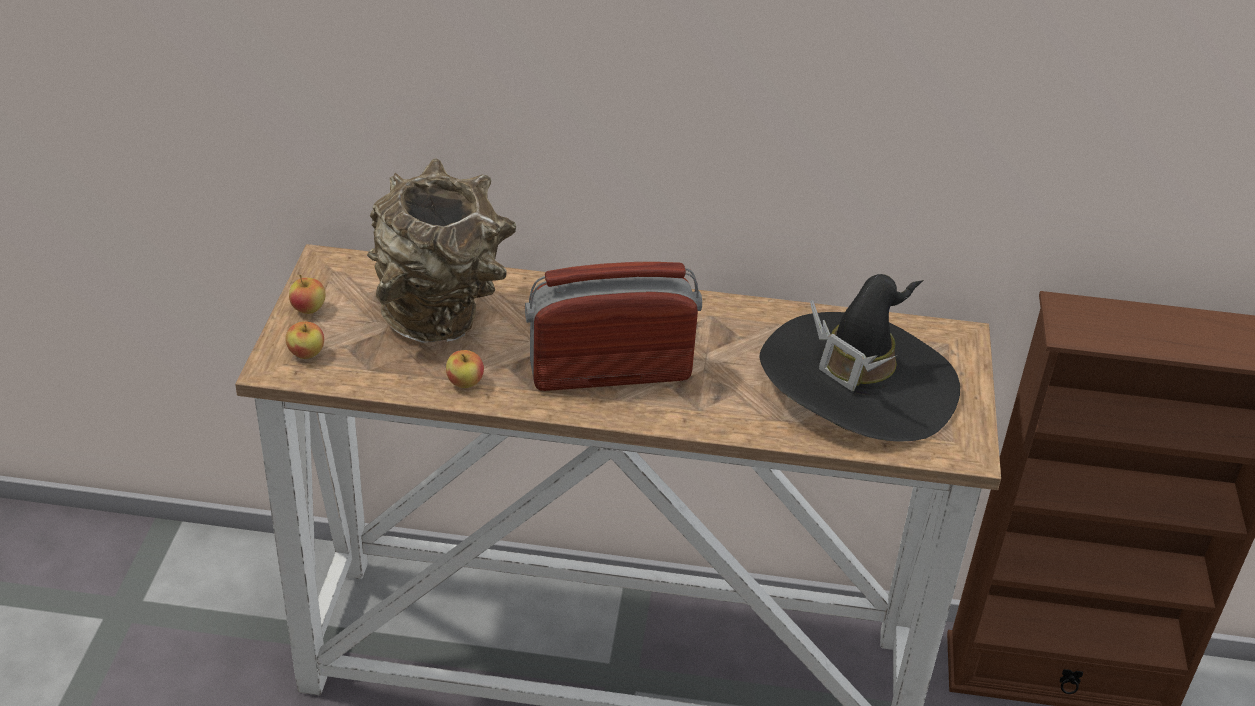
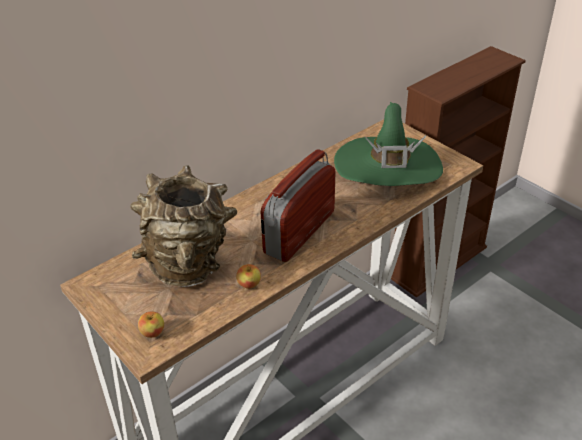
camera: 45 degrees left, 0 degrees up
(308, 309) = (117, 312): apple -> none
(857, 382) = (388, 167): black hat -> green hat

